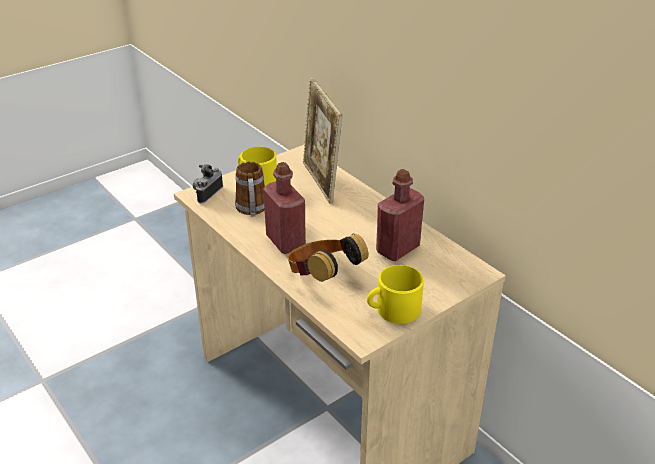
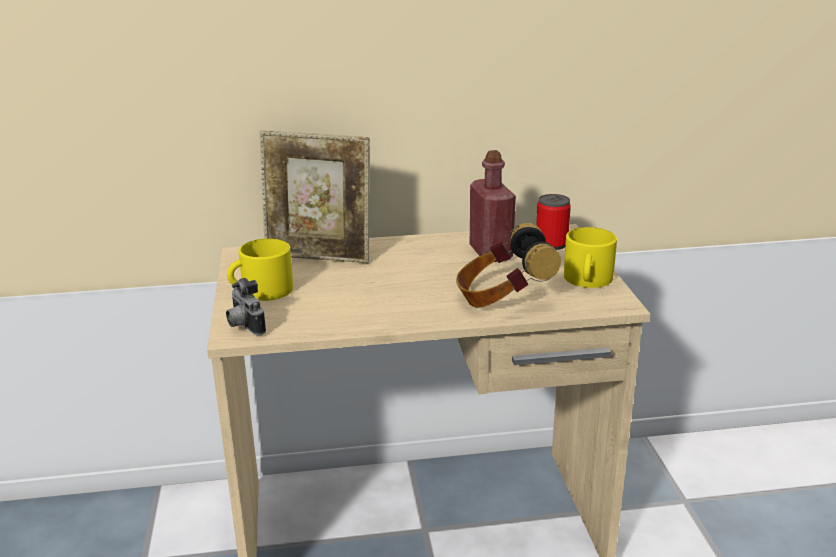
camera: 60 degrees left, 10 degrees down
(252, 211) = (323, 307): mug -> none
(285, 242) = (412, 303): red bottle -> none
(445, 273) = (551, 244): none -> can

